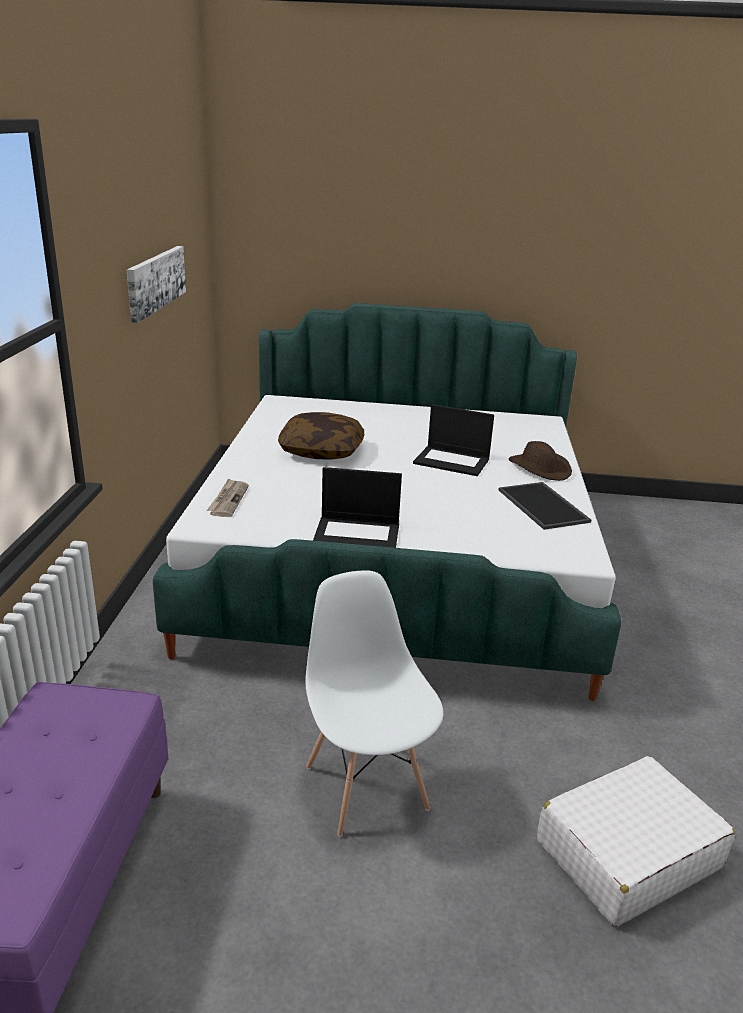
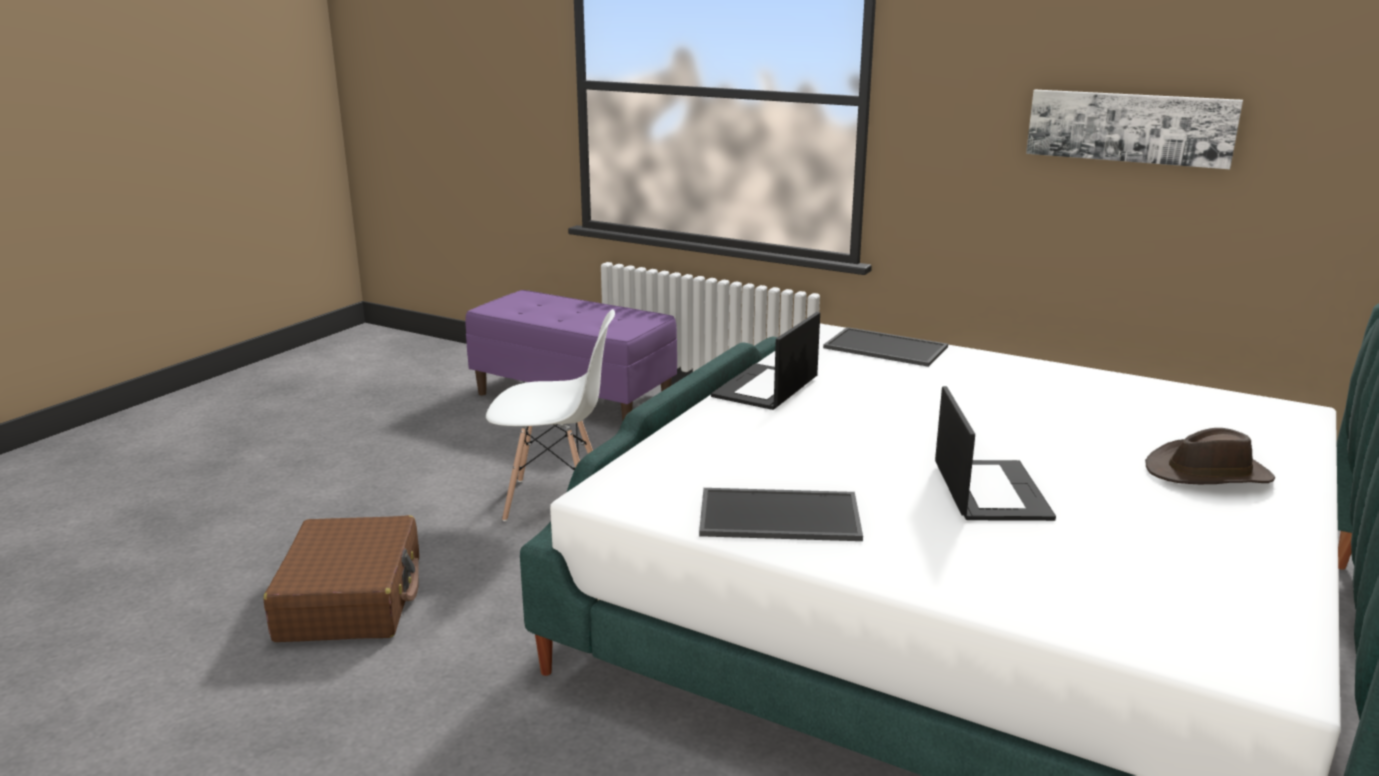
camera: 115 degrees right, 5 degrees down
(228, 500) = (887, 347): newspaper -> tray
(321, 450) = (1045, 408): pillow -> none
(452, 461) = (989, 490): laptop -> laptop turned 135 degrees clockwise
(540, 468) = (939, 563): brown hat -> brown hat (1208, 473)
(627, 854) = (351, 599): white suitcase -> brown suitcase

